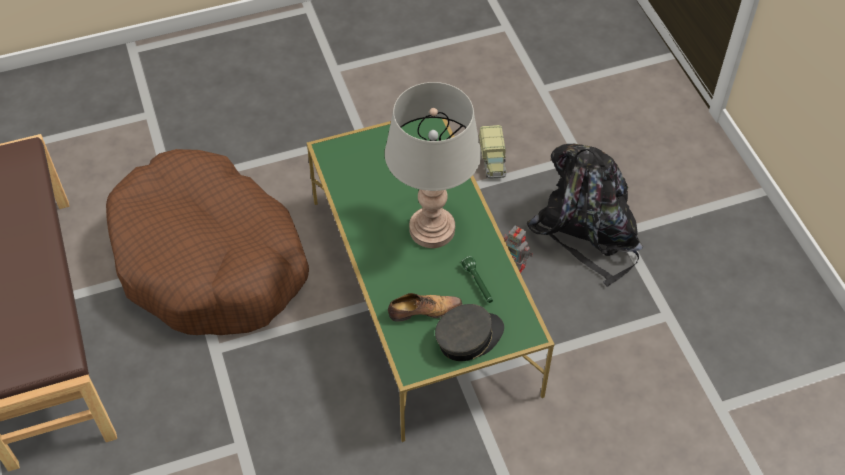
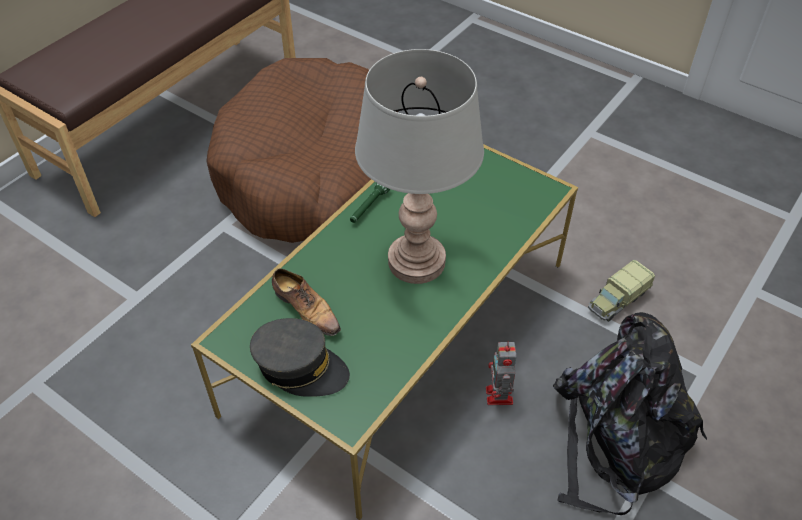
camera: 55 degrees right, 5 degrees down
(478, 284) = (379, 337): green flashlight -> green flashlight (369, 207)

